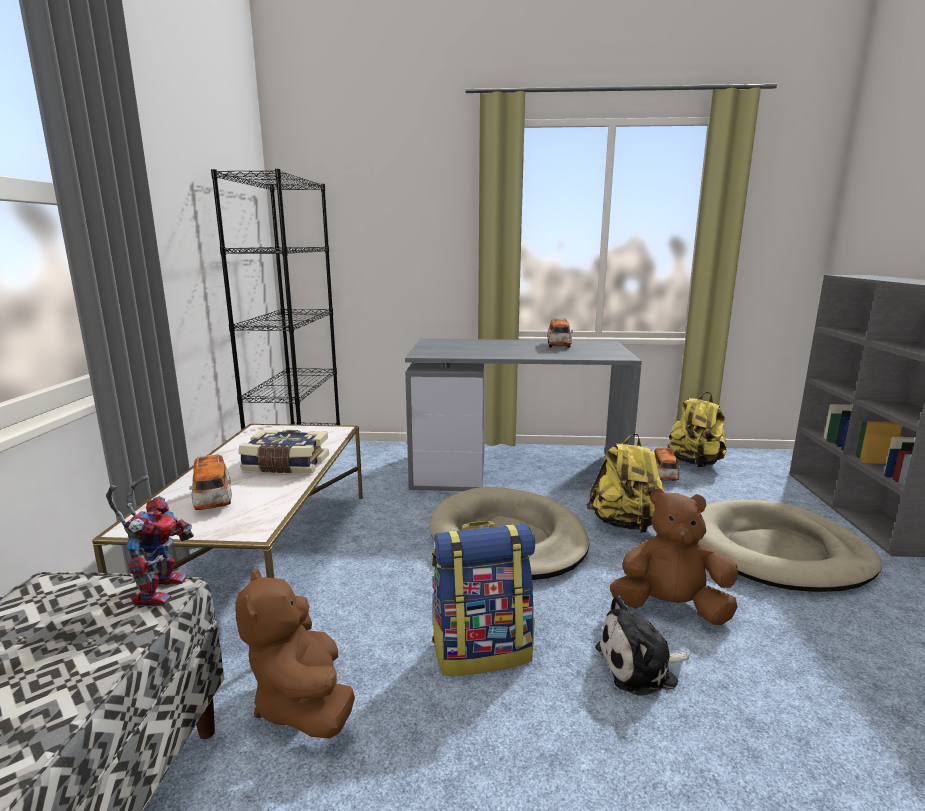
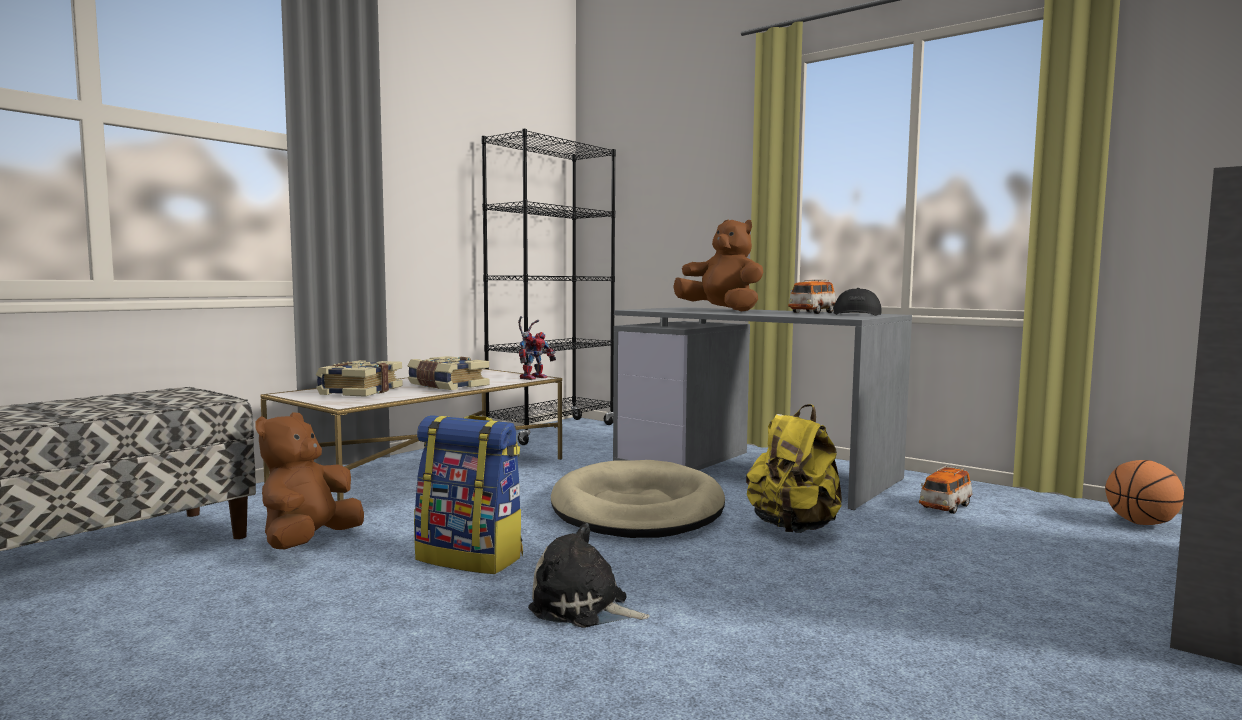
camera: 35 degrees right, 10 degrees down
(158, 588) = (218, 398): toy robot -> toy robot (533, 378)
(213, 500) = (359, 391): toy car -> book
(595, 346) = (856, 314): none -> black cap
(670, 608) = (703, 589): brown plush toy -> brown plush toy (721, 311)
(695, 463) = (1024, 507): yellow backpack -> none
(753, 461) = (1141, 523): none -> basketball
(775, 551) = (959, 593): beige dog bed -> none

